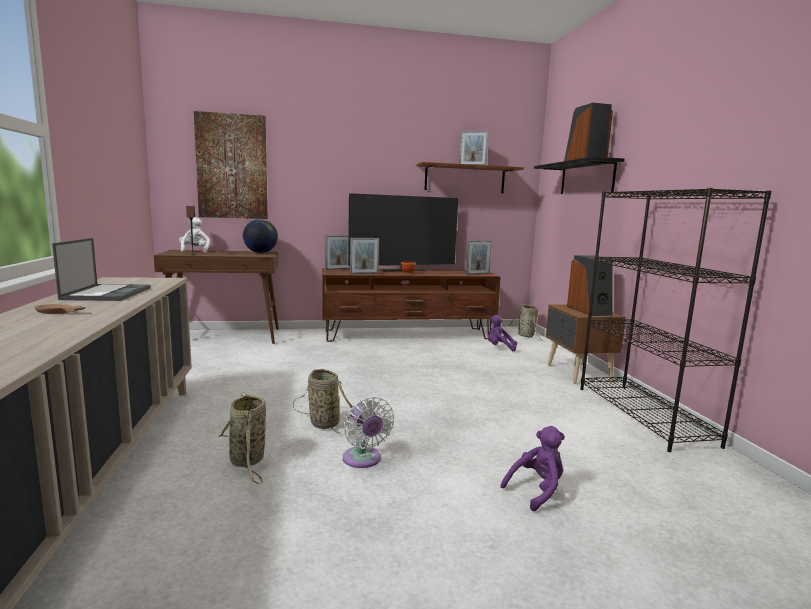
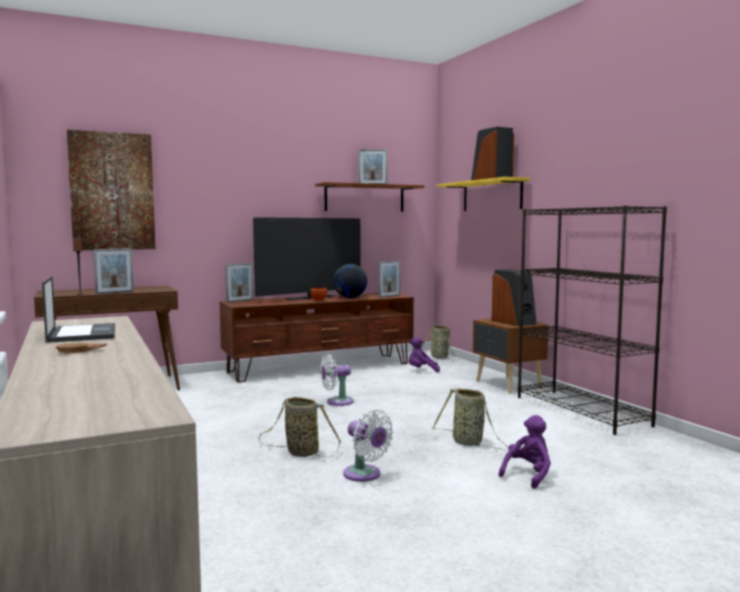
camera: 15 degrees left, 5 degrees down
(195, 251) = (73, 290): white plush toy -> none
(248, 461) = (255, 491): basket -> basket (469, 443)
(260, 252) = (152, 287): globe -> globe (350, 297)
(364, 273) = (274, 303): picture frame -> picture frame (114, 292)
(397, 372) = (337, 402): none -> white fan
(586, 178) = (491, 195): black shelf -> yellow shelf

